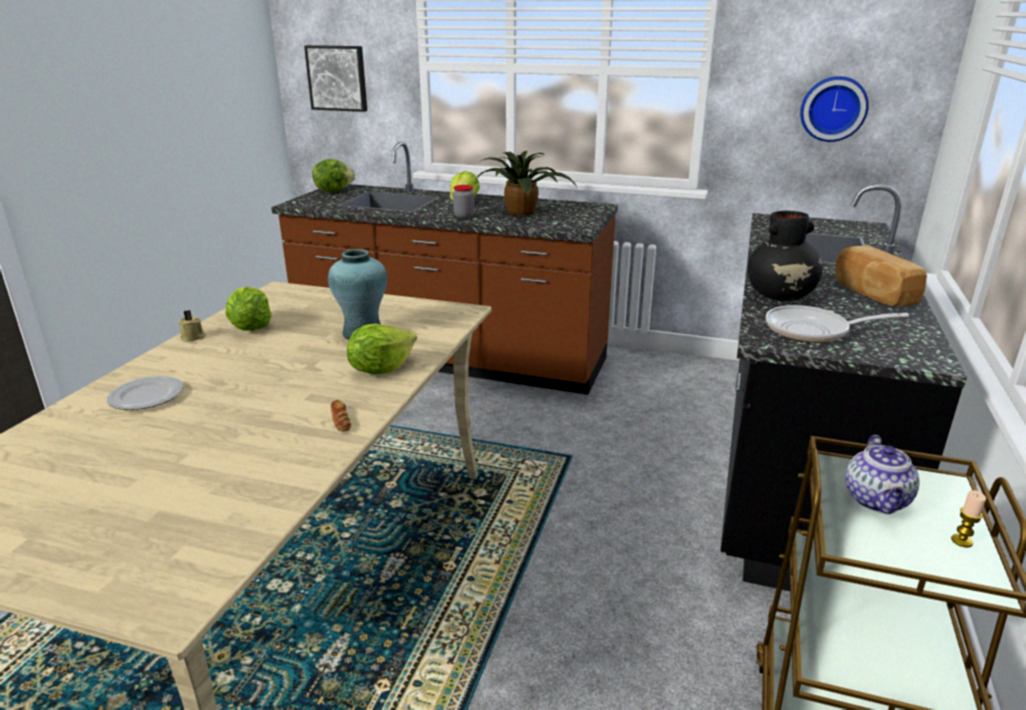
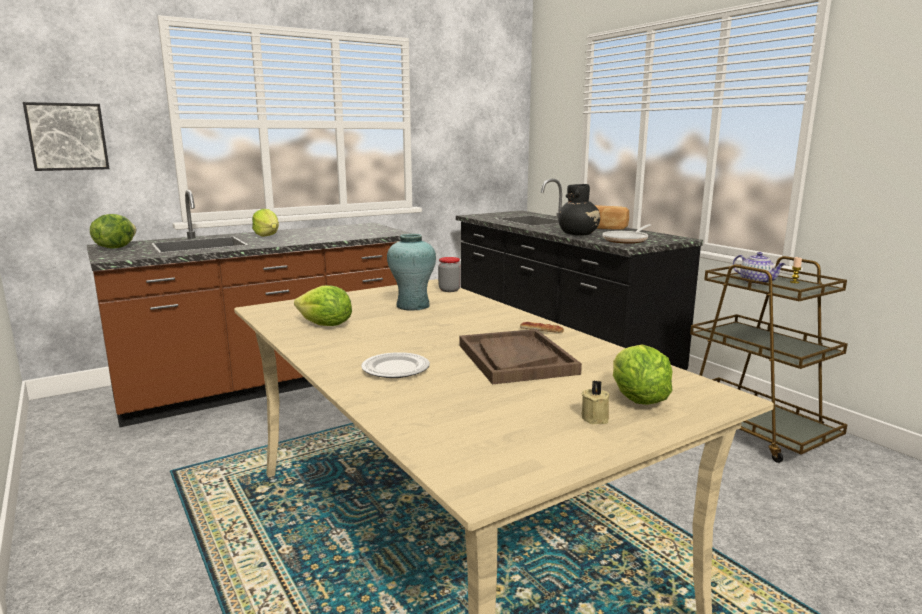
camera: 50 degrees left, 10 degrees down
(193, 337) = (300, 342): beige candle -> beige candle (596, 418)
(222, 438) = (515, 359): none -> brown tray
(381, 369) = (483, 312): lettuce -> lettuce (637, 399)
(464, 216) = (299, 240): jar -> jar (449, 290)
(523, 212) = (330, 233): potted plant -> none
(833, 108) = (479, 146): wall clock -> none

